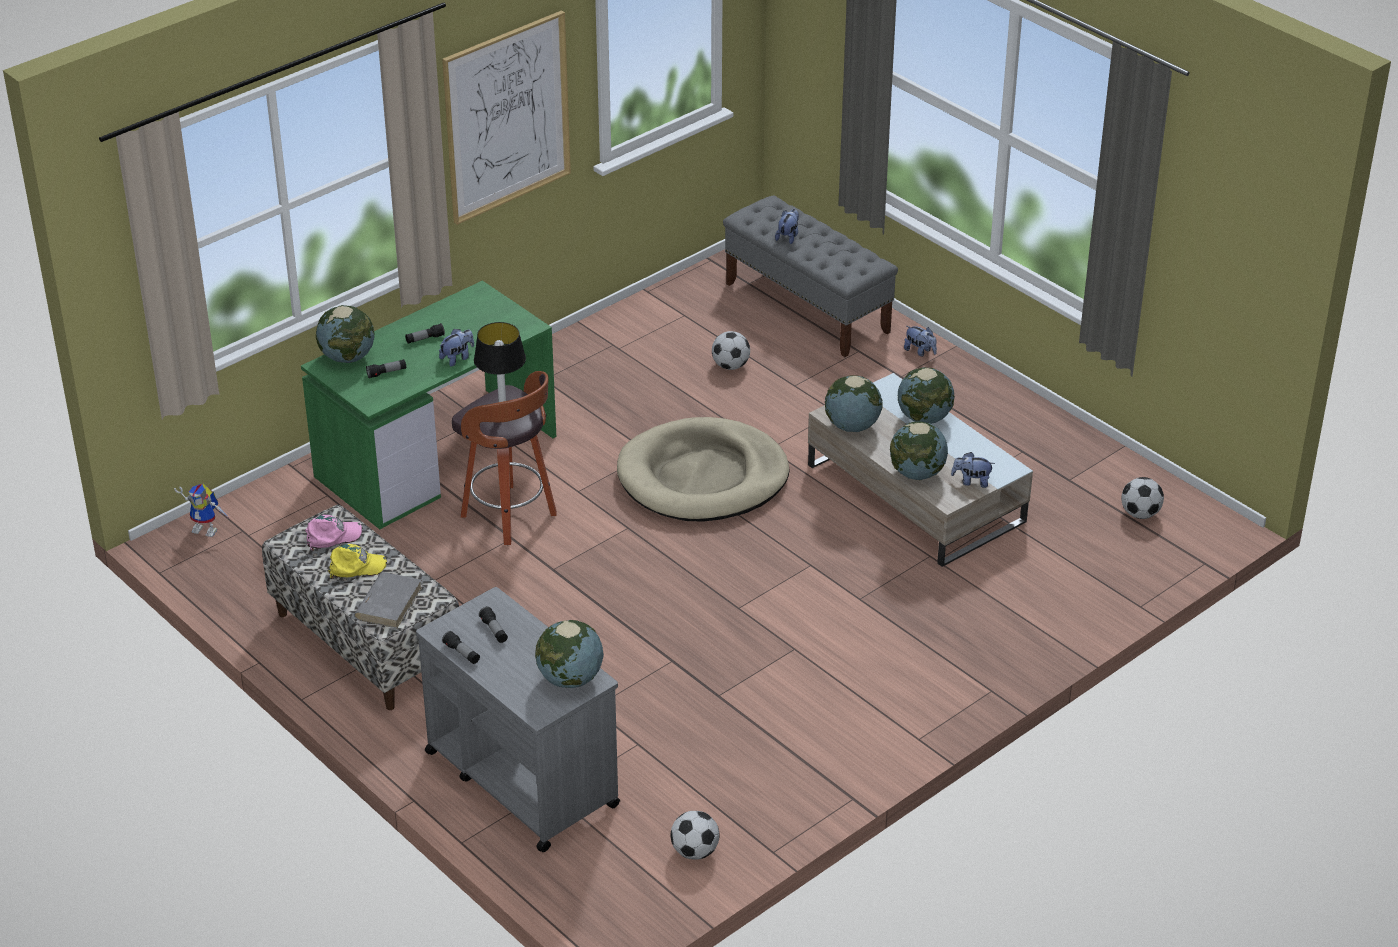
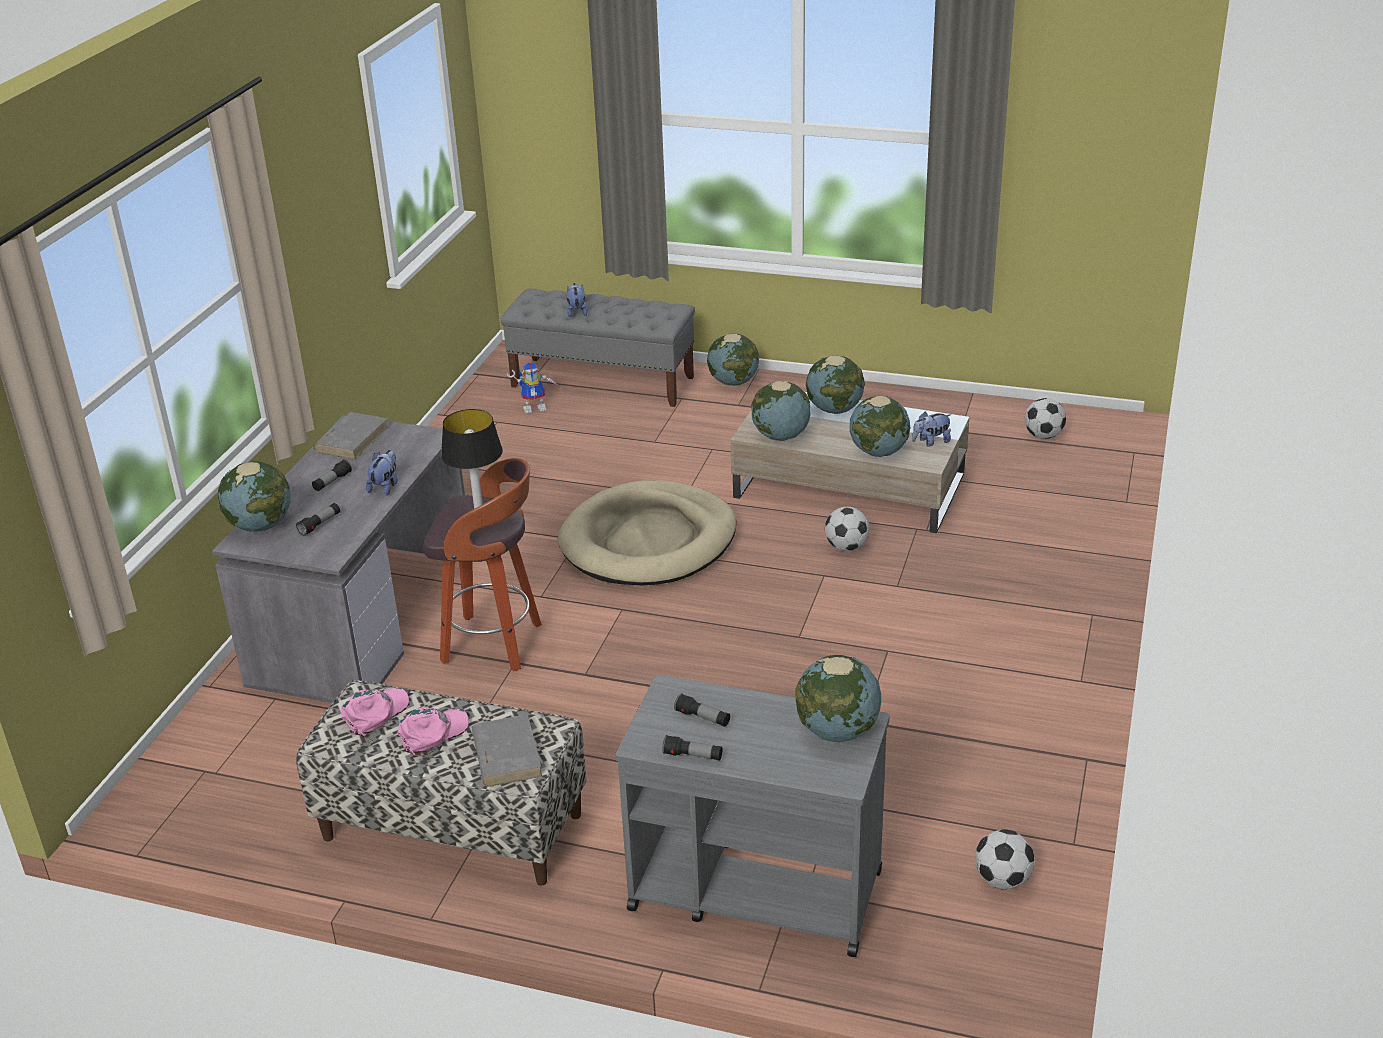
camera: 30 degrees left, 5 degrees down
(208, 529) = (160, 785): toy robot -> toy robot (536, 407)
(356, 566) = (433, 733): yellow cap -> pink cap
(436, 455) = (363, 618): green desk -> grey desk
(470, 305) = (352, 439): none -> grey book
(507, 117) = (318, 227): picture -> none
(730, 366) = (581, 446): football -> football (846, 547)
(920, 351) = (734, 382): plush toy -> globe

